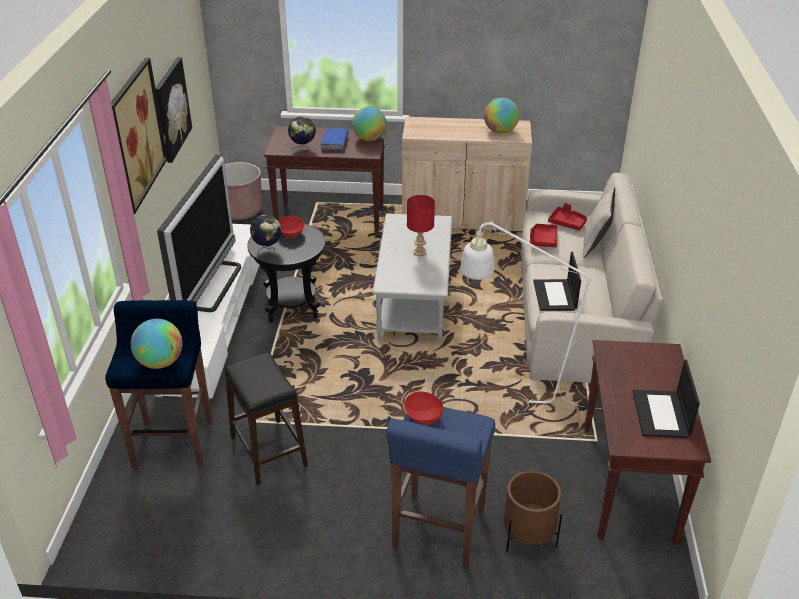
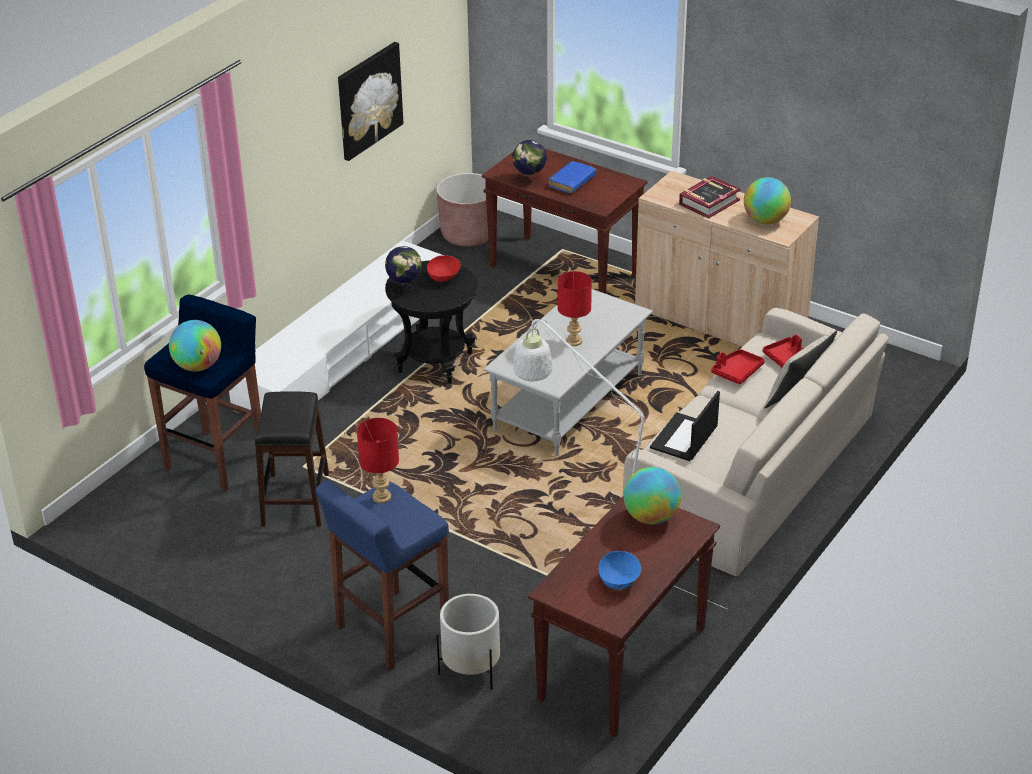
camera: 30 degrees right, 0 degrees up
(136, 134) = (290, 125): picture -> none
(212, 286) = (346, 311): television -> none
(369, 139) = (617, 187): globe -> globe (651, 517)
(423, 417) = (381, 496): red bowl -> red table lamp
(451, 129) = (709, 202): none -> book
(528, 537) = (471, 670): brown planter -> white planter
(661, 415) = (619, 581): laptop -> blue bowl

